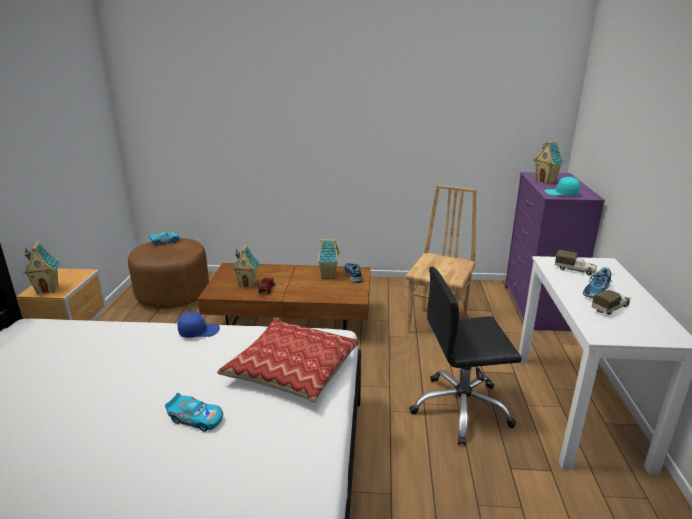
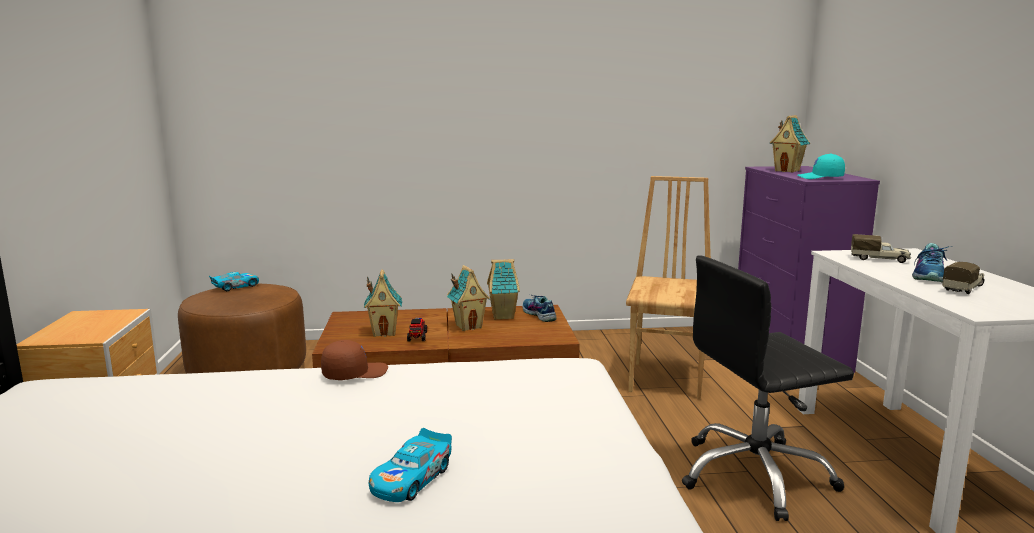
camera: 10 degrees left, 10 degrees down
(48, 289) = (70, 334): toy house -> toy house (468, 326)
(196, 418) = (411, 479): toy car -> toy car turned 105 degrees clockwise
(199, 331) = (354, 373): blue cap -> brown cap
(292, 369) = (534, 406): pillow -> none

